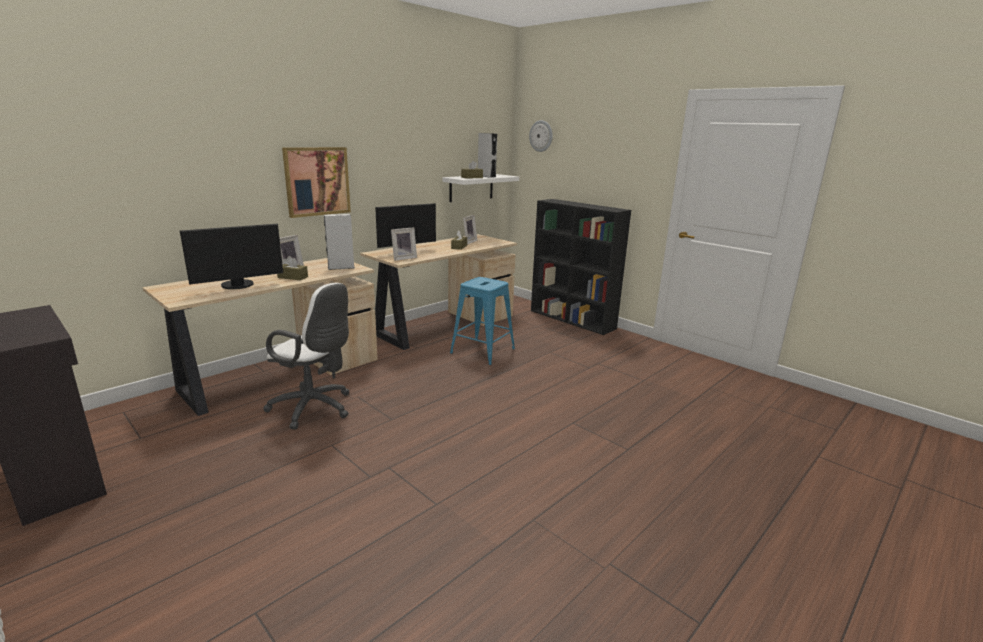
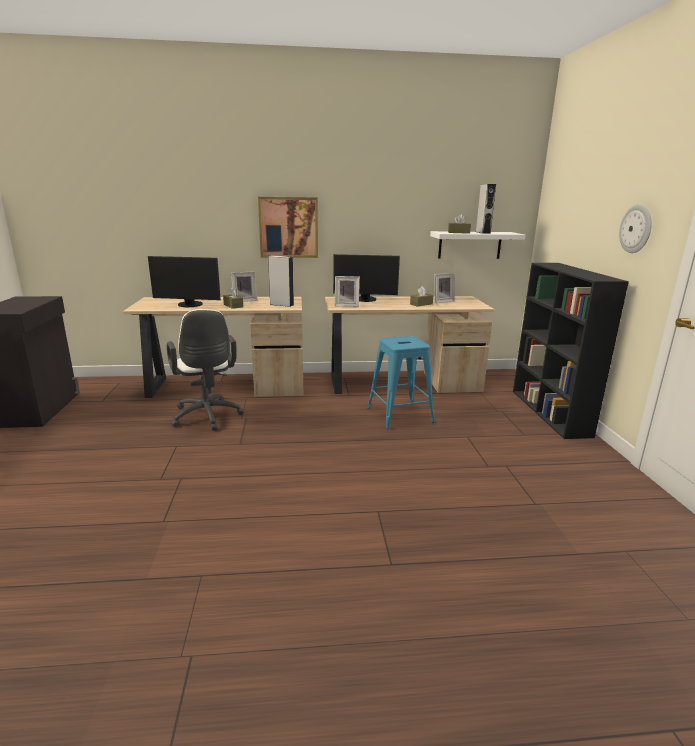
camera: 40 degrees right, 0 degrees up
(541, 136) = (561, 186): wall clock -> wall clock (636, 229)

